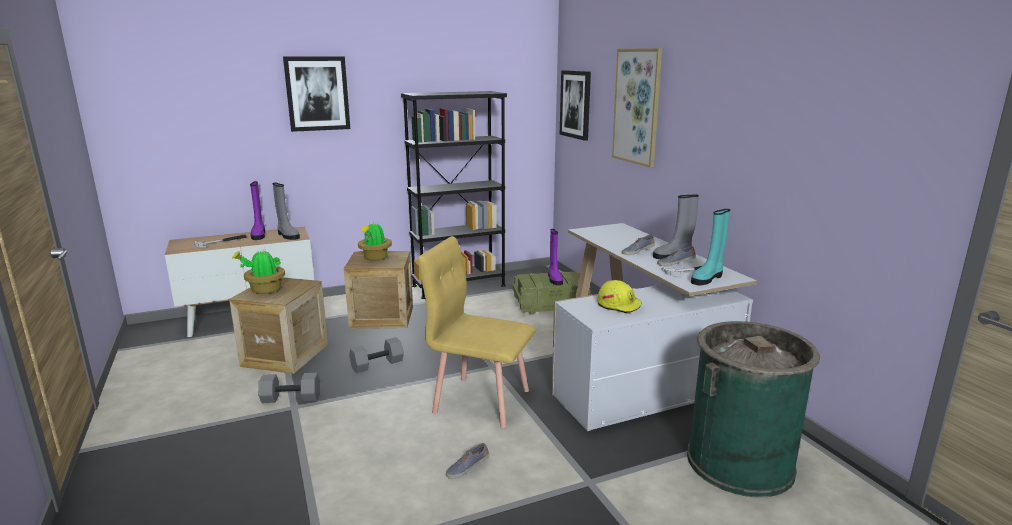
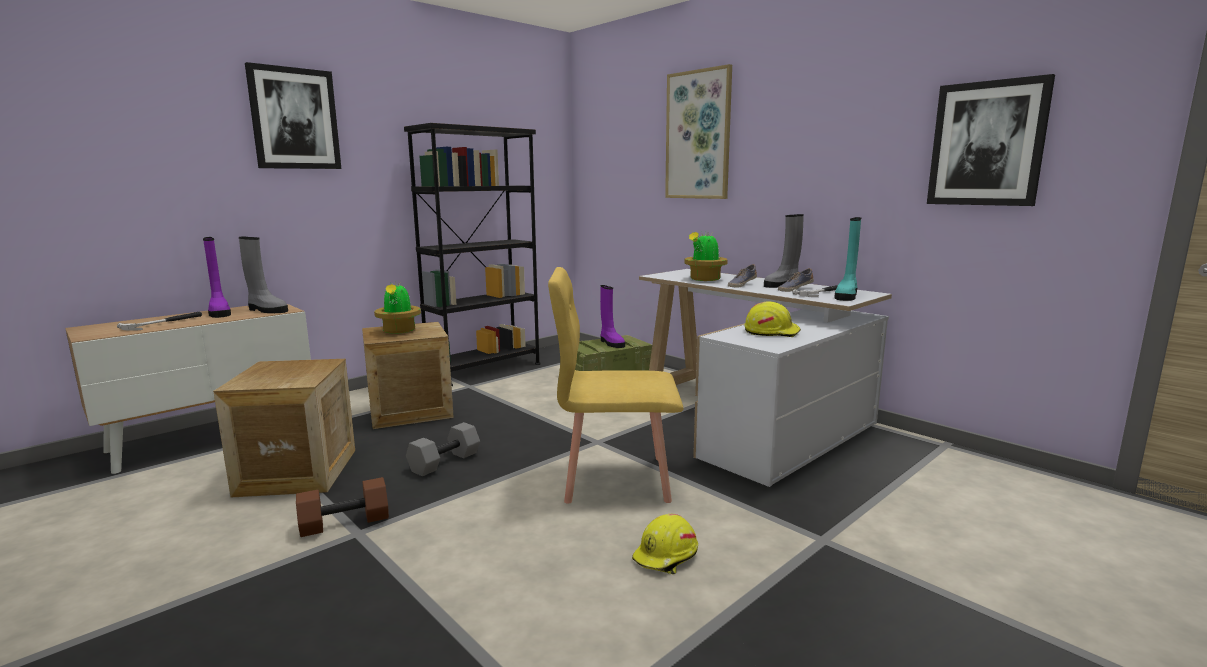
camera: 20 degrees left, 5 degrees down
(265, 290) = (266, 376): potted plant -> potted plant (704, 279)
(291, 398) = (346, 522): grey dumbbell -> brown dumbbell
(467, 468) = (666, 556): shoe -> yellow hard hat
(576, 104) = (603, 148): picture -> picture (987, 144)
(740, 462) = (946, 487): green trash can -> none

